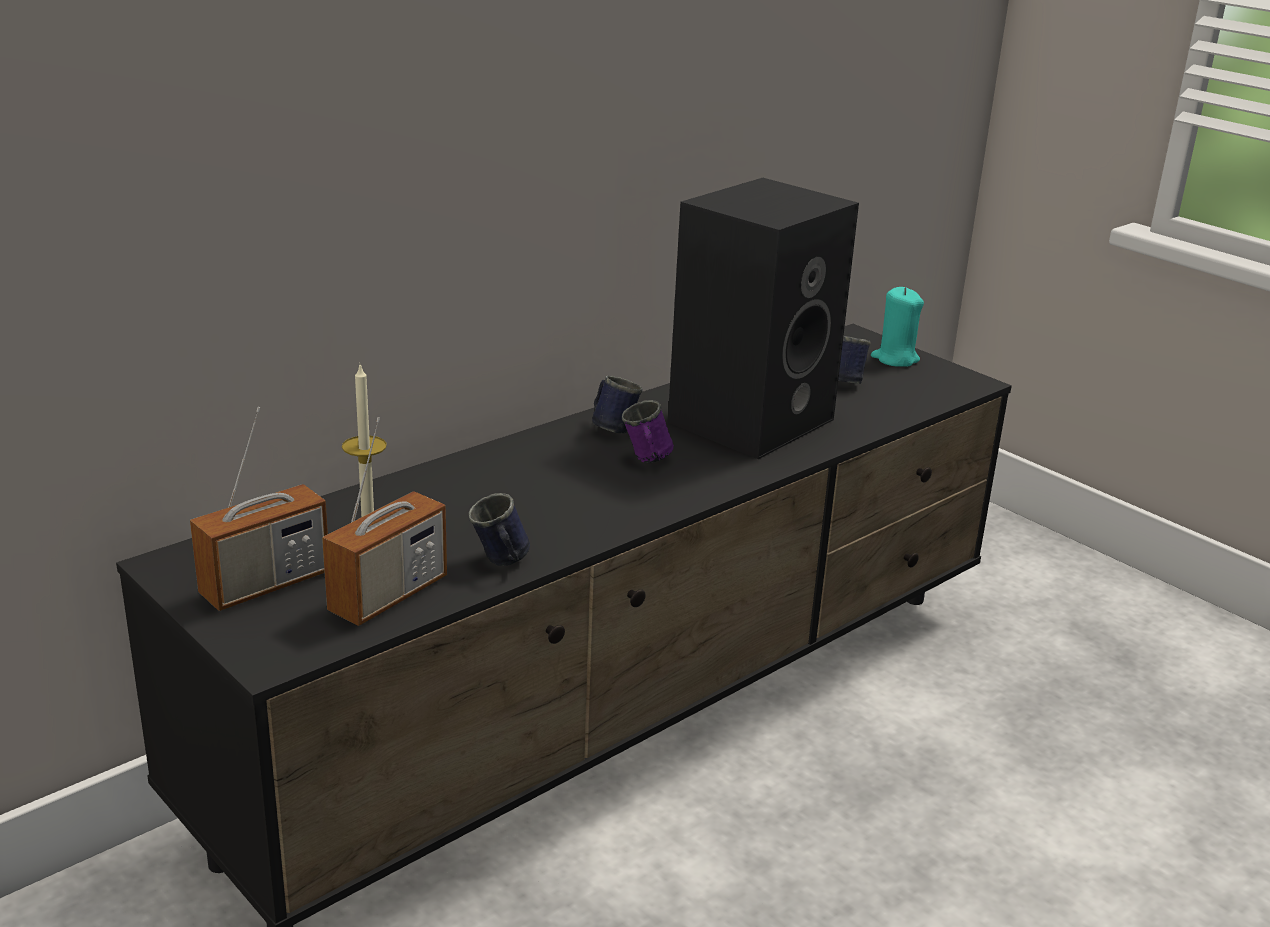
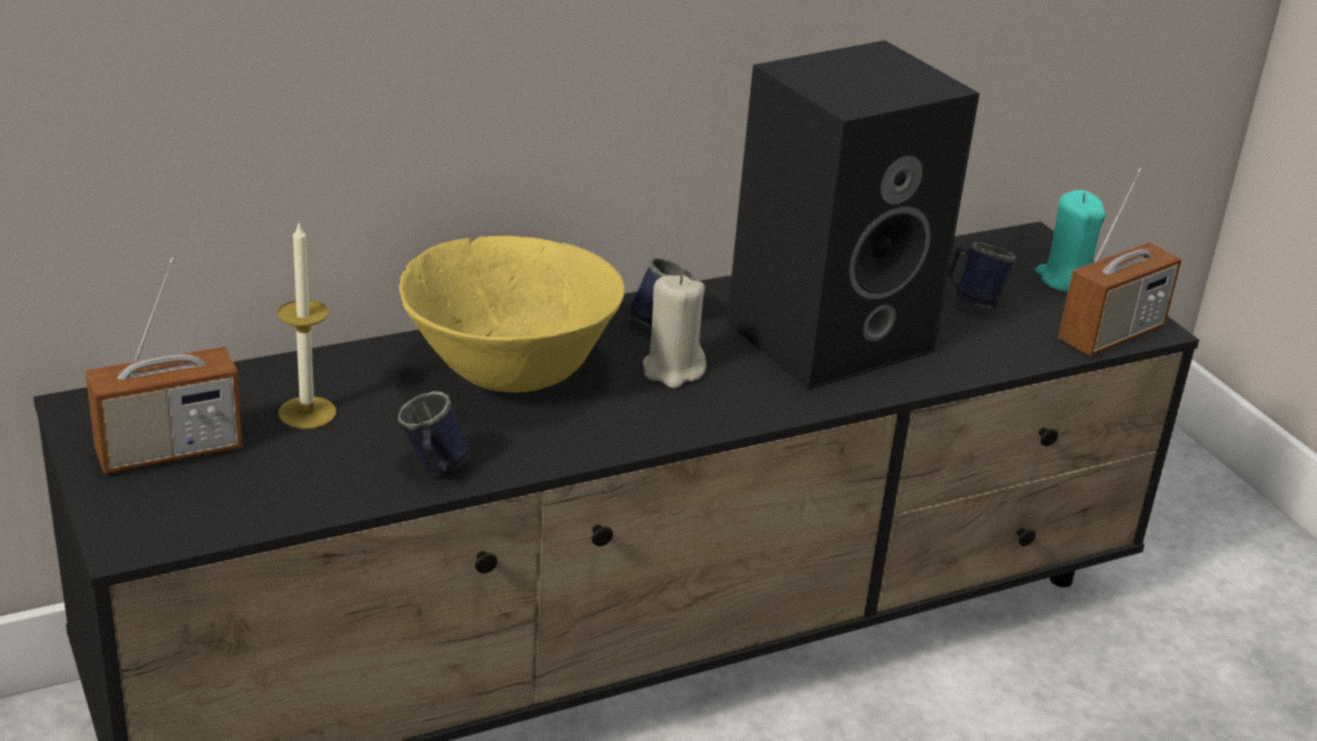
camera: 15 degrees right, 5 degrees up
(388, 595) = (290, 488): radio -> radio (1111, 335)
(520, 483) = (510, 374): none -> yellow bowl
(647, 461) = (673, 370): purple mug -> beige candle

